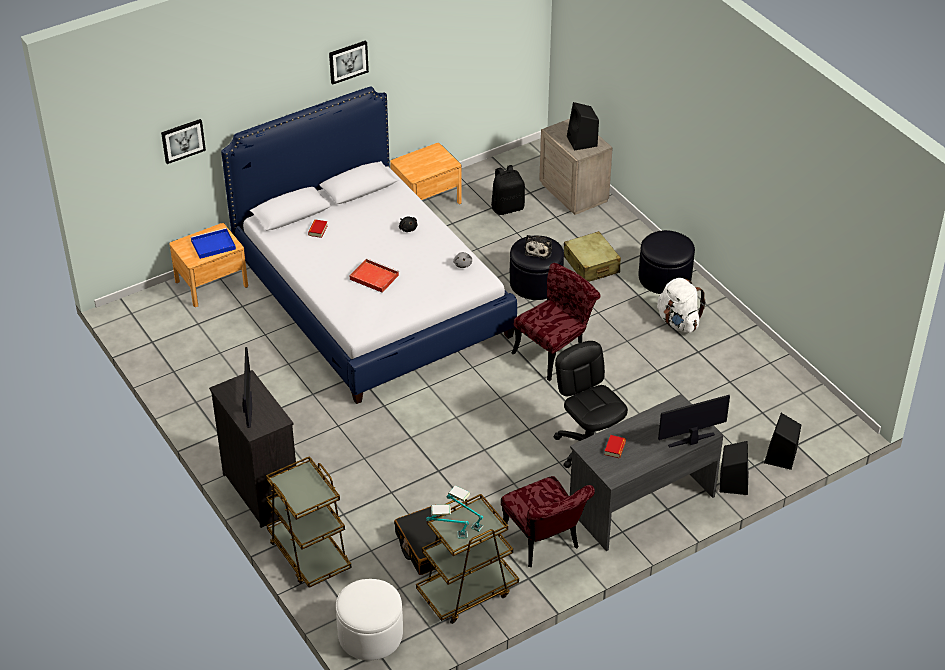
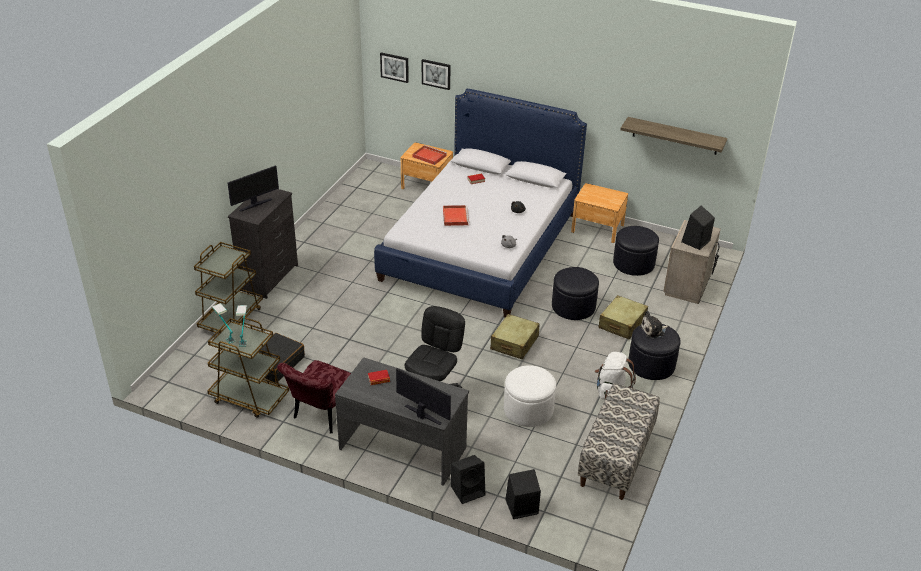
camera: 55 degrees right, 5 degrees down
(212, 245) = (428, 156): blue tray -> red tray
(348, 61) = (566, 84): picture -> picture (394, 67)
(370, 635) = (181, 372): white ottoman -> white ottoman (528, 410)
(474, 50) = (675, 136): none -> shelf
(507, 207) = (634, 263): black backpack -> black ottoman
(539, 250) = (577, 279): plush toy -> plush toy (653, 330)
(555, 351) = (514, 343): red chair -> beige suitcase
(767, 365) = (616, 458): none -> bench

